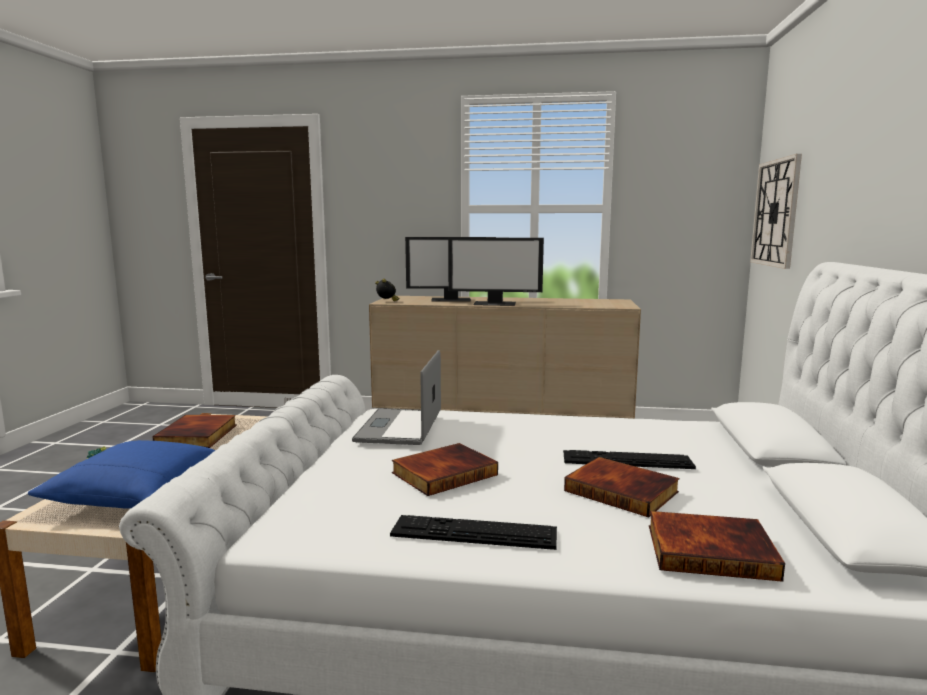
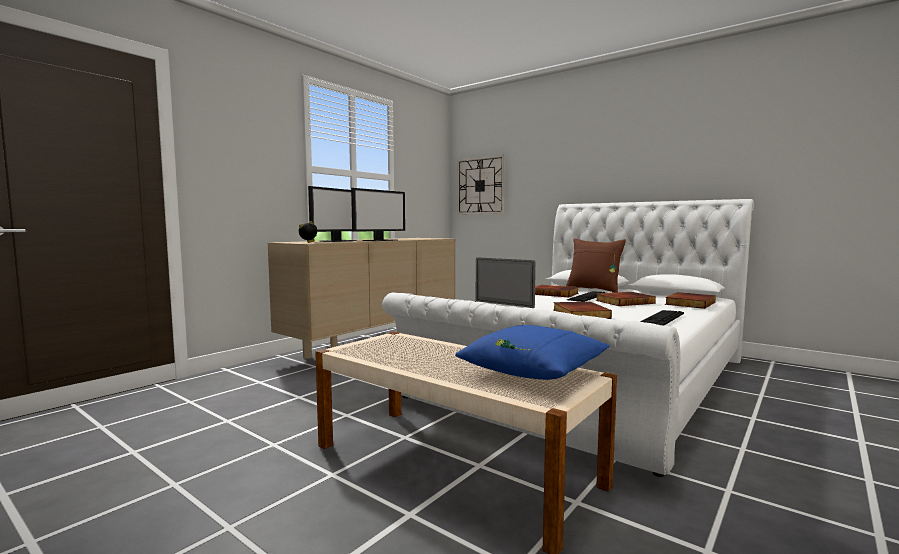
camera: 60 degrees left, 5 degrees down
(198, 436) = (394, 354): book -> book (555, 293)
(727, 457) = (593, 290): none -> brown pillow

